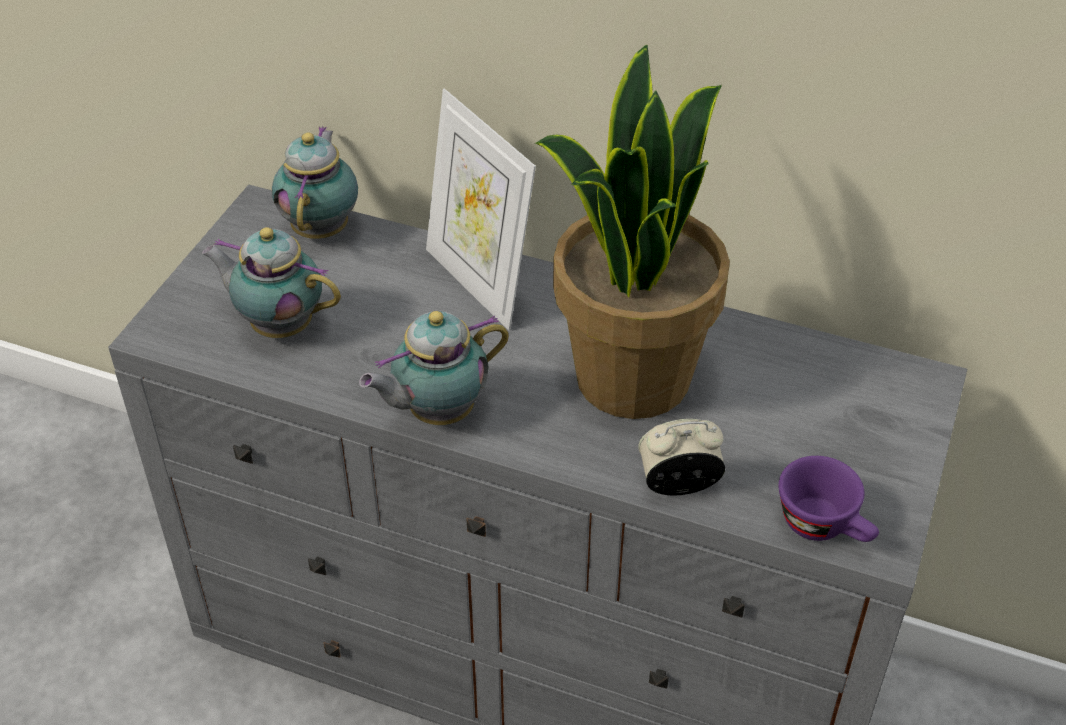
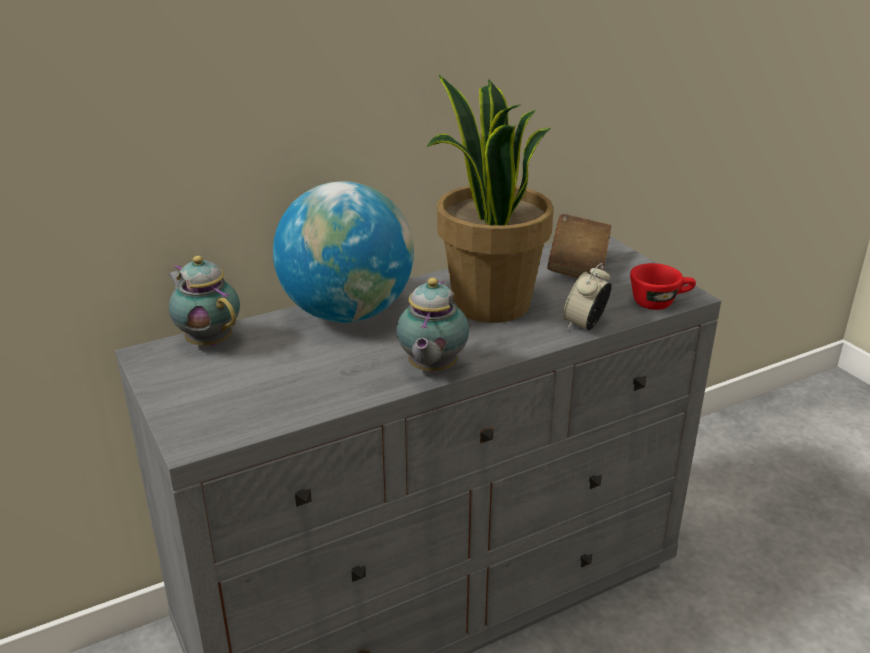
camera: 50 degrees left, 15 degrees down
(279, 325) = (268, 391): teapot -> none
(479, 282) = (347, 313): picture frame -> globe
(825, 527) = (659, 302): purple cup -> red cup
(829, 400) = (578, 266): none -> brown book

